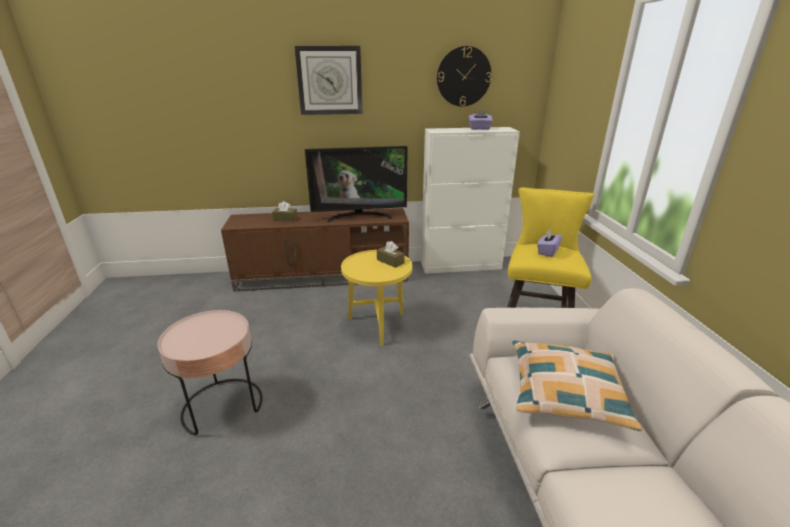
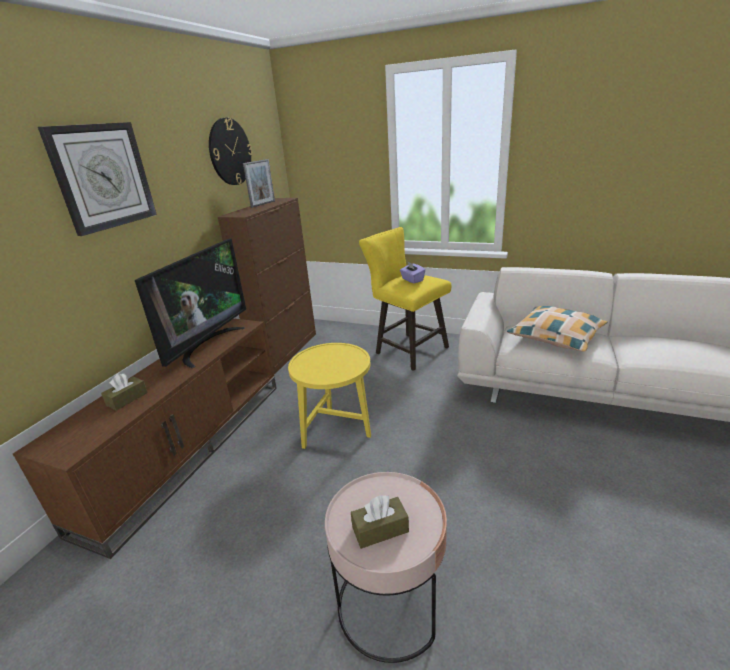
camera: 60 degrees left, 0 degrees up
(390, 261) = (329, 353): brown tissue box -> brown tissue box (380, 529)
(461, 265) = (286, 350): white cabinet -> brown cabinet
(479, 128) = (263, 204): purple tissue box -> picture frame

